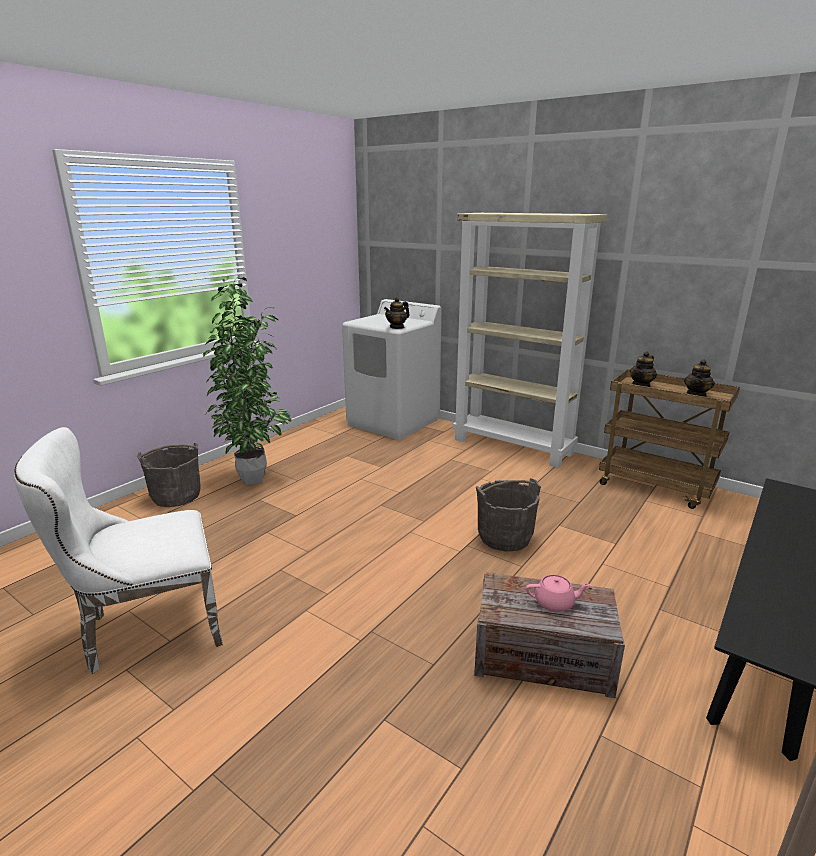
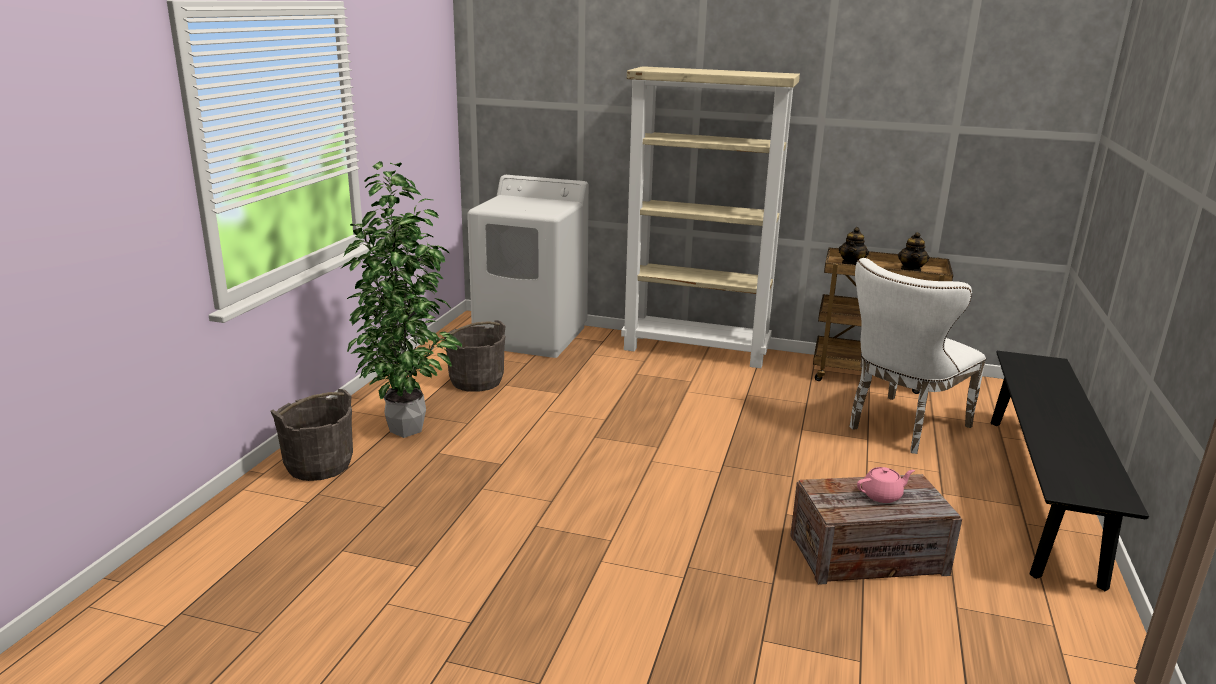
camera: 20 degrees left, 0 degrees up
(145, 629) = (429, 617): white chair -> white chair (902, 428)
(397, 327) = (549, 213): teapot -> none
(504, 537) = (756, 450): grey bucket -> grey bucket (476, 381)

